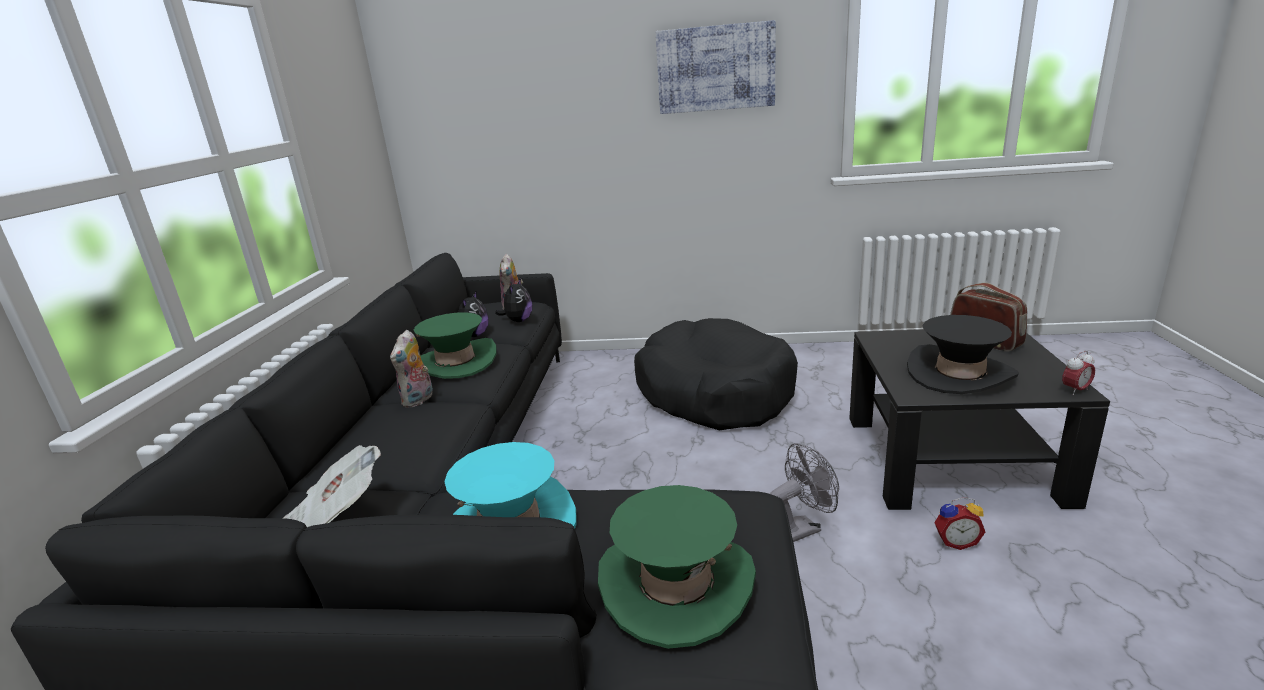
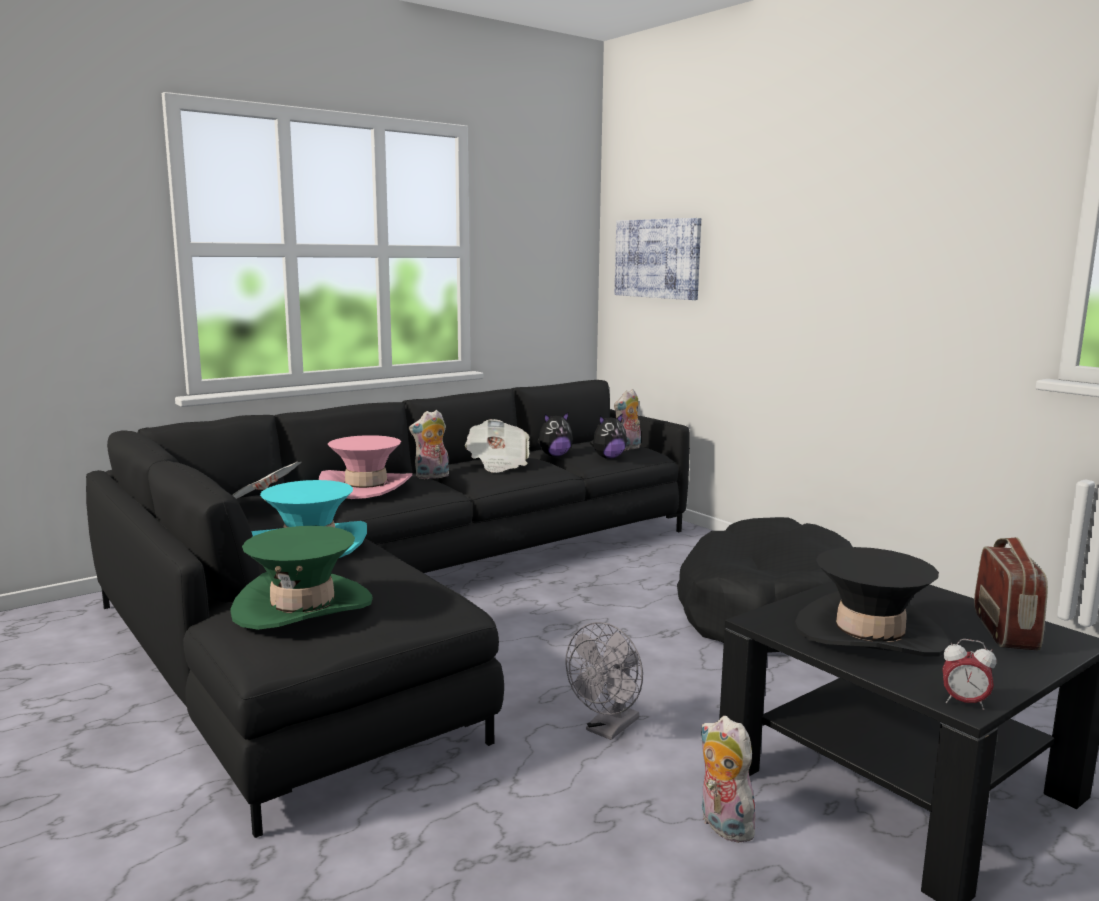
camera: 45 degrees right, 10 degrees down
(395, 439) = (366, 486): none -> pink hat
(455, 362) = (498, 464): green hat -> newspaper
(715, 68) = (904, 212): picture -> picture (657, 258)
(802, 529) = (608, 729): grey fan -> grey fan turned 105 degrees clockwise
(955, 542) = (722, 825): alarm clock -> plush toy

